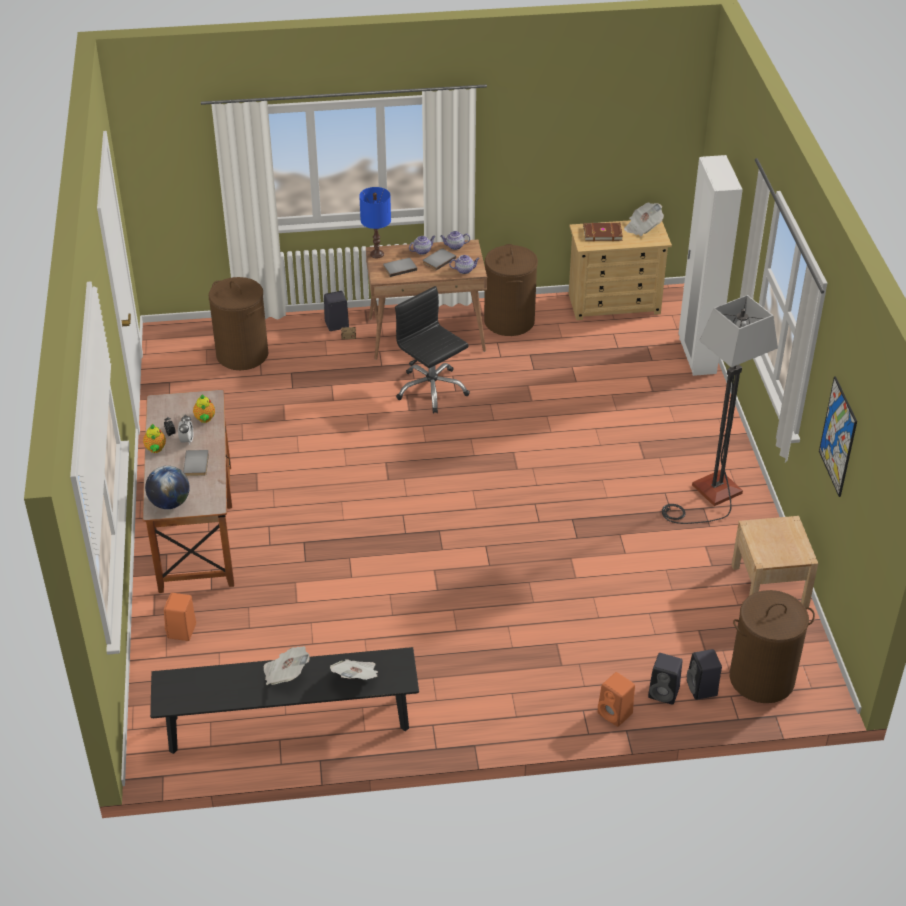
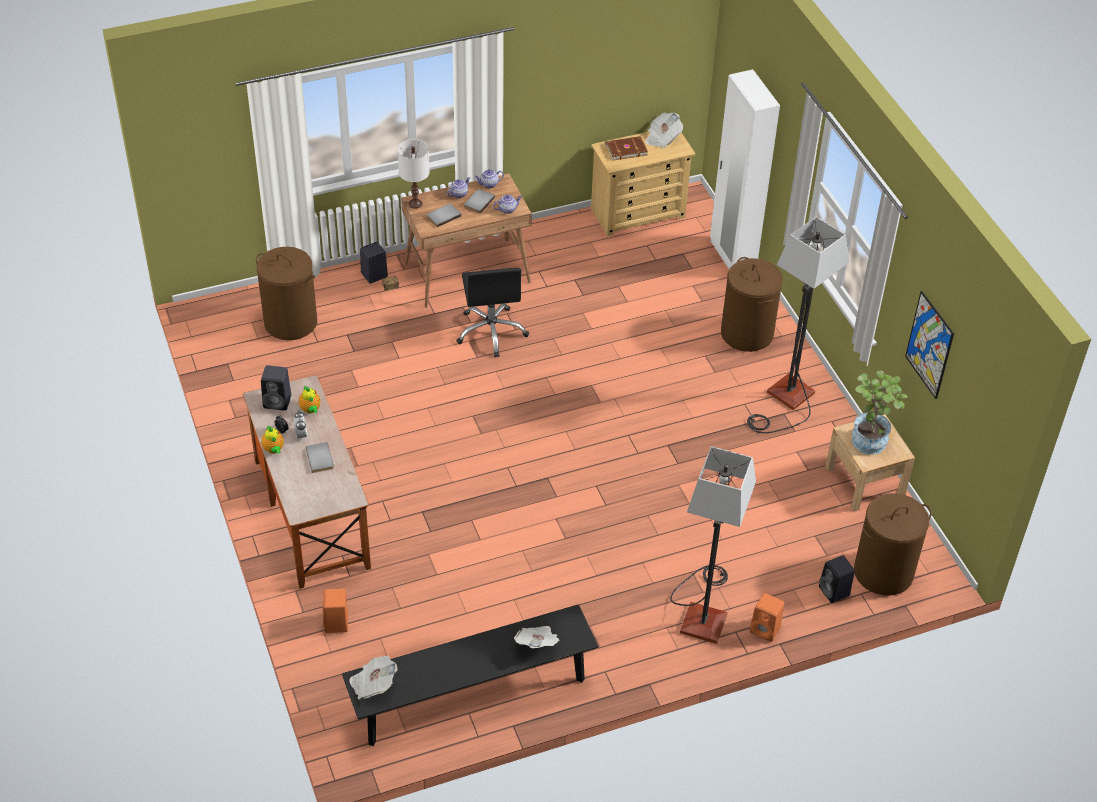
camera: 15 degrees left, 5 degrees up
(170, 503) = (309, 504): globe -> none
(286, 674) = (470, 652): newspaper -> newspaper (373, 684)
(377, 254) = (415, 203): blue table lamp -> white table lamp
(431, 389) = (491, 331): black office chair -> black office chair turned 135 degrees counterclockwise
(509, 321) = (543, 246): brown laundry basket -> brown laundry basket (747, 333)
(555, 684) = (703, 612): none -> floor lamp
(664, 693) = (803, 601): black speaker -> black speaker (278, 401)
(776, 536) = (870, 437): none -> potted plant

